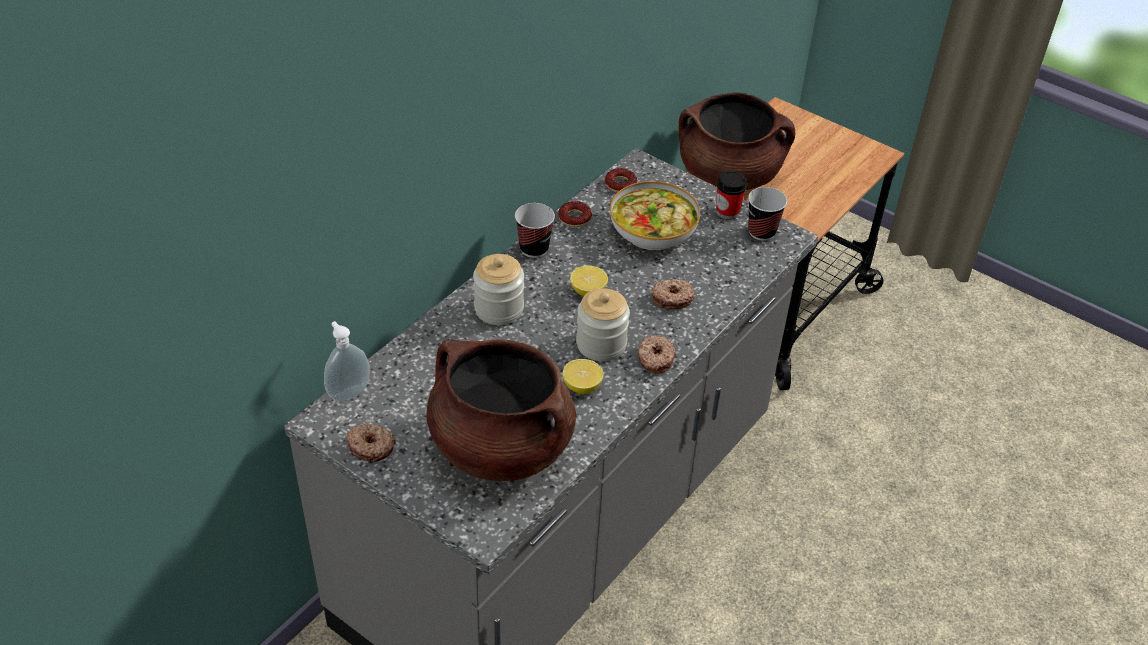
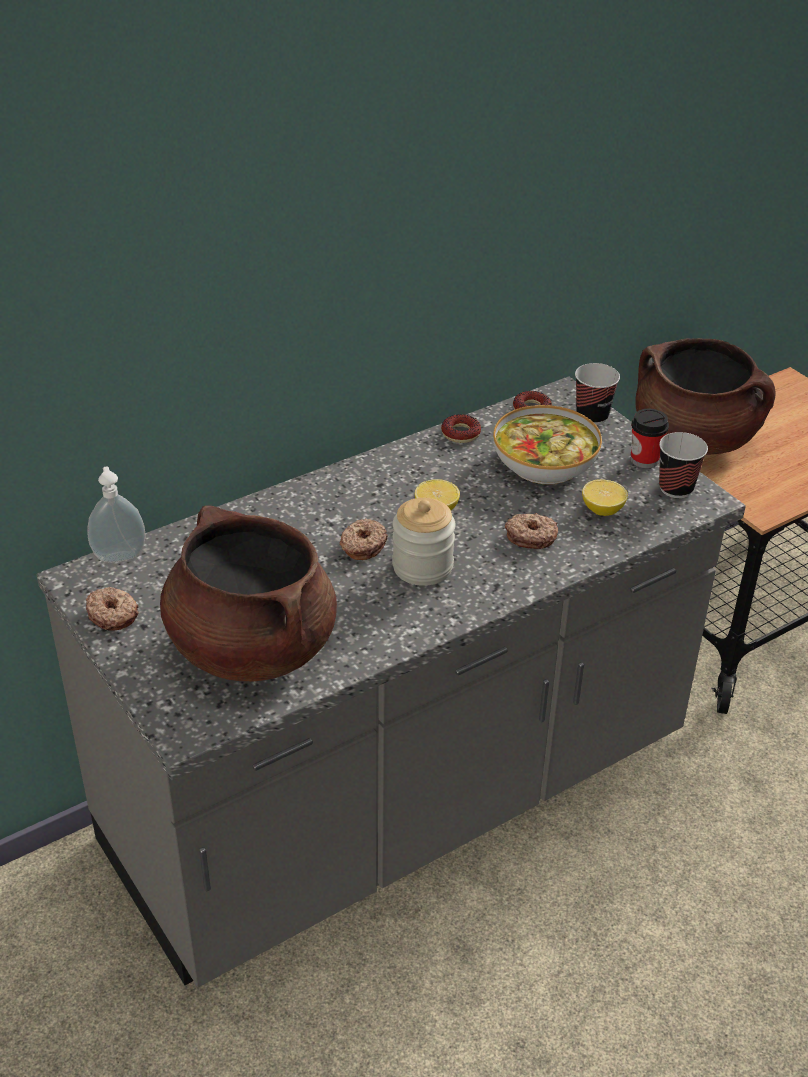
camera: 20 degrees right, 5 degrees down
(499, 309) = (326, 507): jar -> none
(534, 249) = (398, 455): cup -> cup (592, 416)
(582, 386) = (377, 605): lemon -> lemon (602, 509)
(655, 359) = (477, 595): donut -> donut (362, 545)

